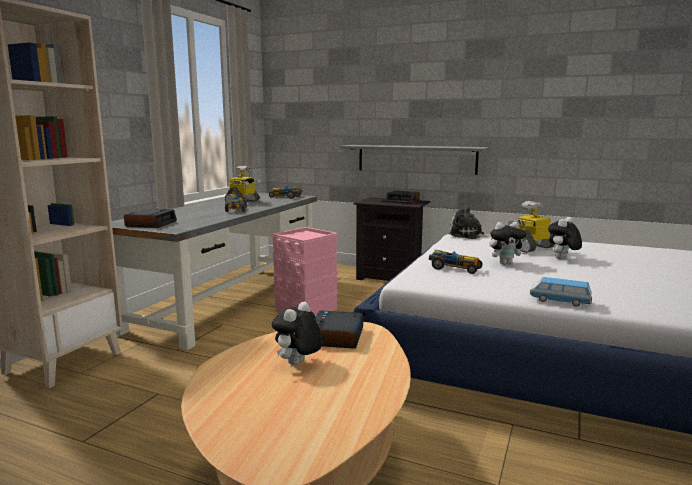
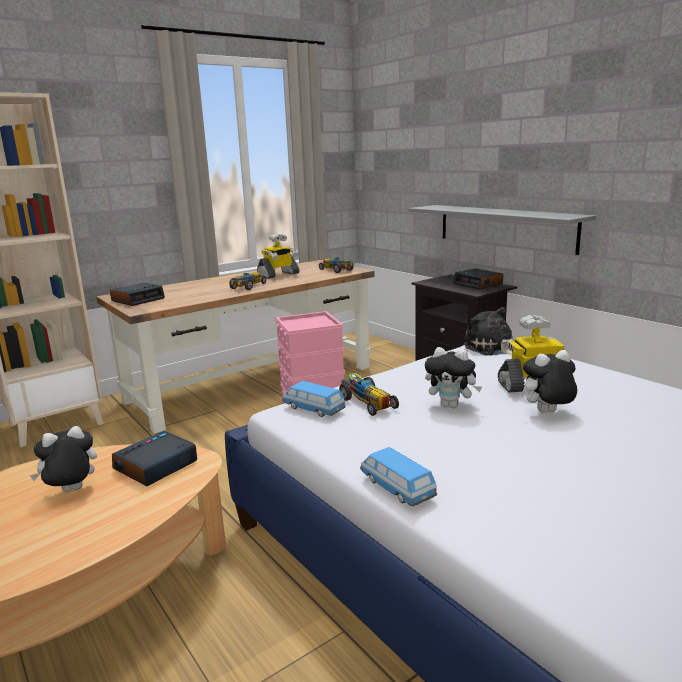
camera: 30 degrees right, 5 degrees up
(228, 301) = (253, 383): grey desk -> brown desk
(427, 276) = (313, 409): none -> toy car

